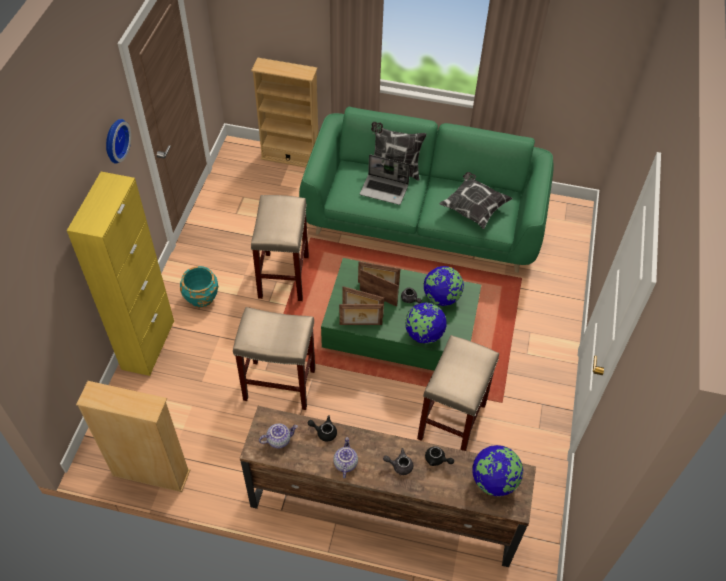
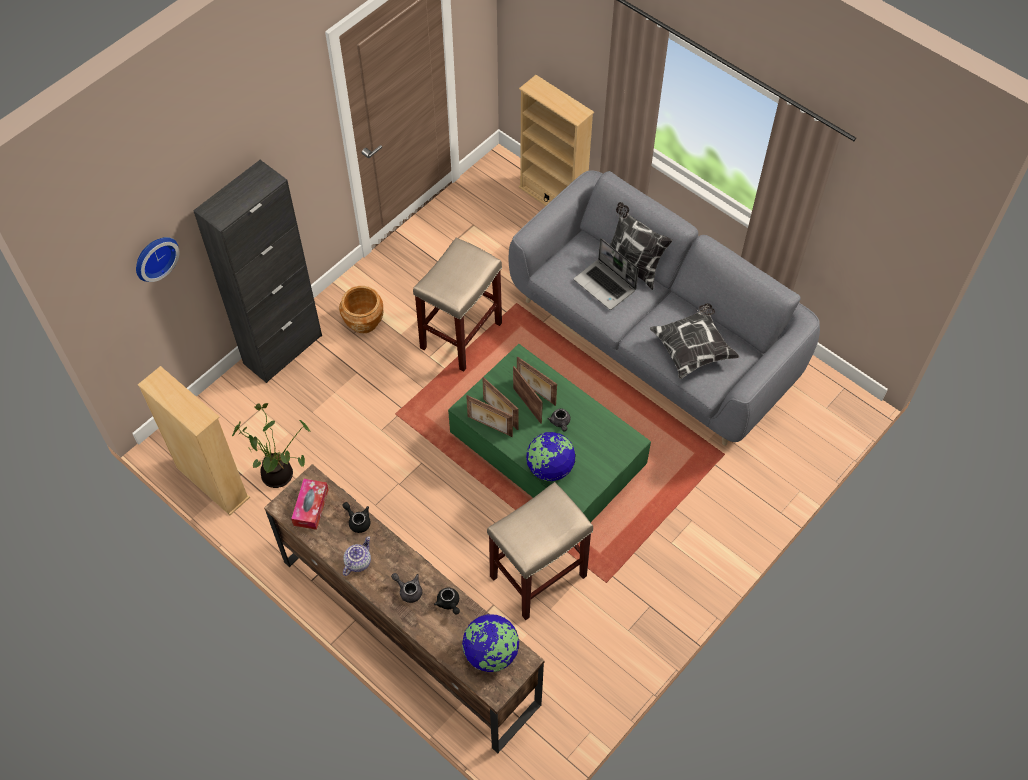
camera: 30 degrees right, 5 degrees up
(114, 140) = (293, 129): wall clock -> wall clock (154, 256)
(148, 345) = (283, 349): yellow cabinet -> black cabinet
(201, 297) = (363, 321): turquoise planter -> brown planter
(203, 439) = (279, 473): none -> potted plant
(278, 385) = (385, 451): beige stool -> none
(279, 439) = (311, 507): teapot -> tissue box
(423, 222) = (654, 338): green sofa -> grey sofa
(442, 297) = (596, 436): globe -> none

